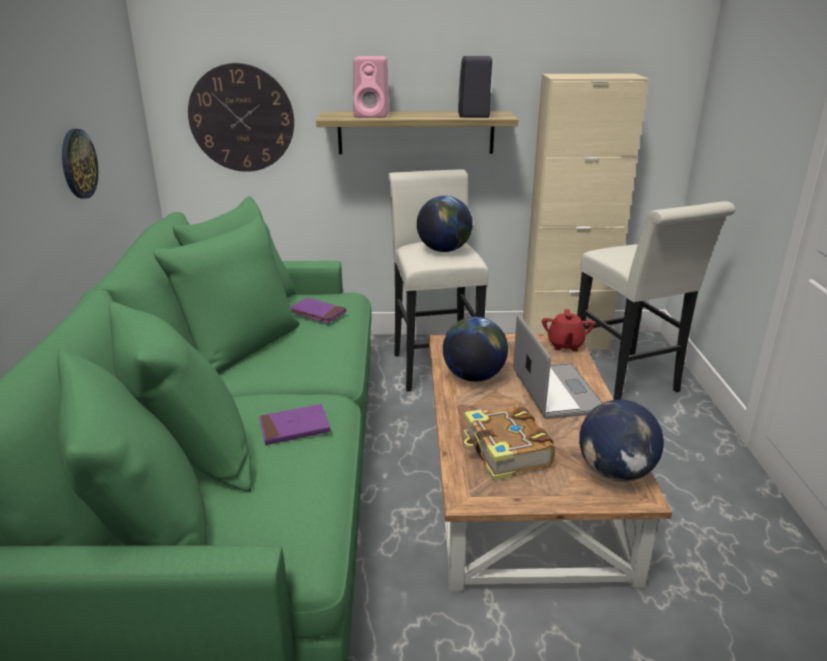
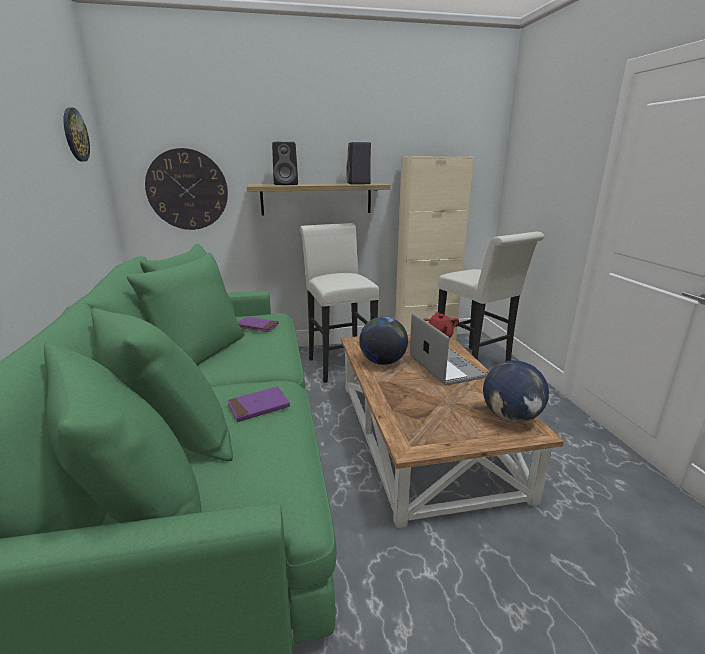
camera: 10 degrees left, 5 degrees down
(78, 164) = (57, 209): wall clock -> wall clock (75, 135)
(373, 115) = (287, 184): pink speaker -> black speaker
(444, 250) = (345, 277): globe -> none
(505, 453) = (426, 411): book -> none

